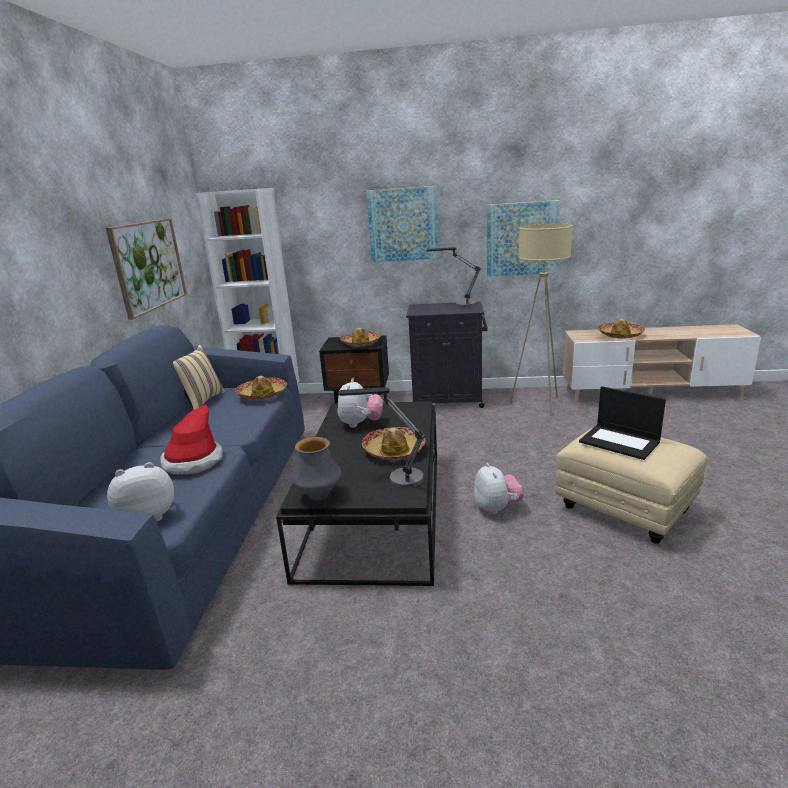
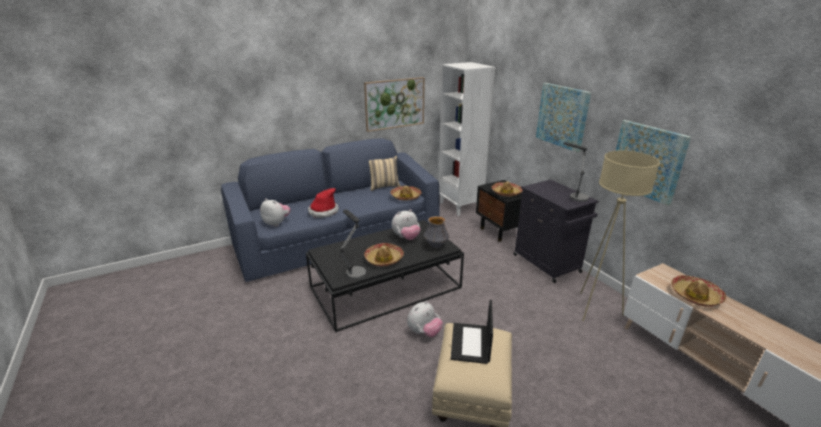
camera: 55 degrees right, 5 degrees up
(319, 496) = (323, 255): vase -> vase (435, 246)

